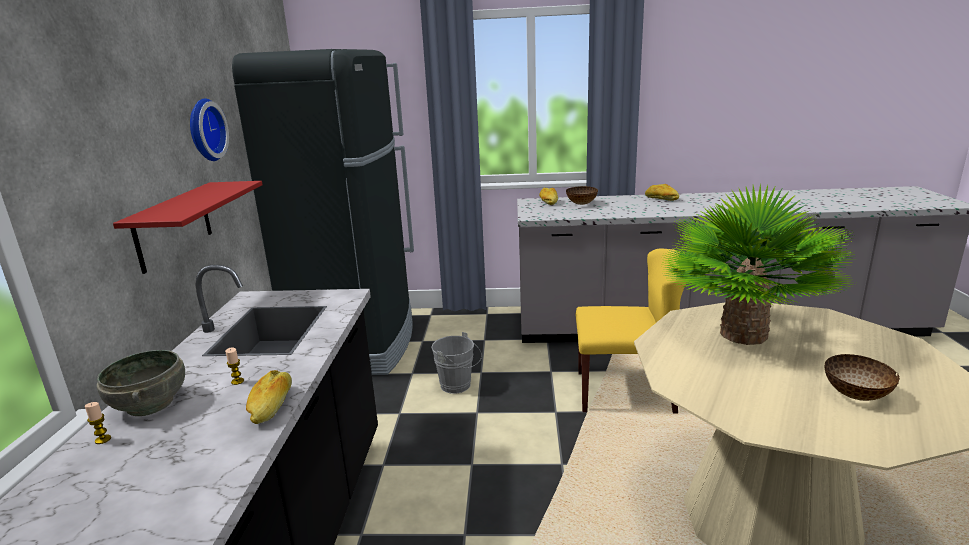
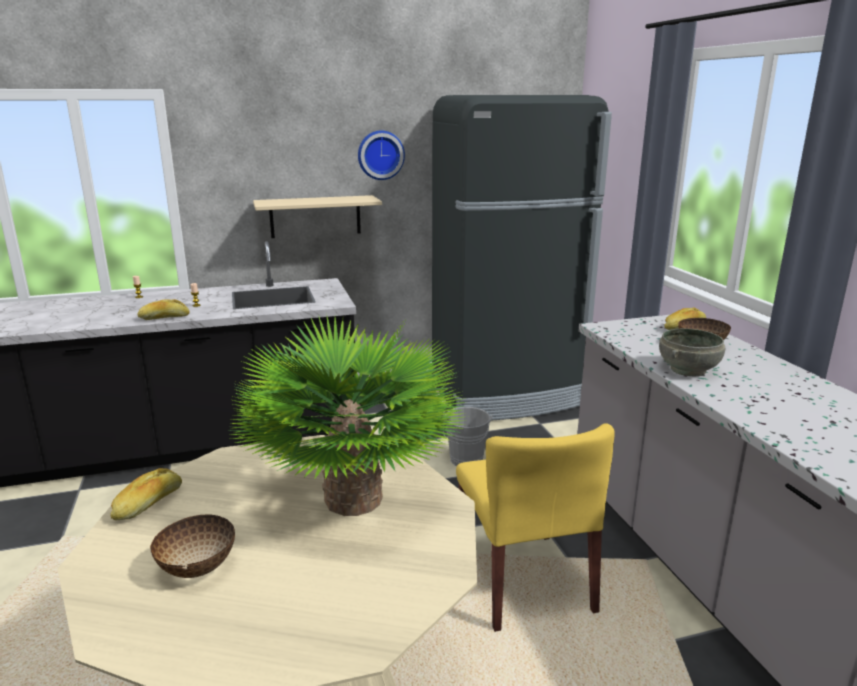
camera: 70 degrees right, 0 degrees up
(151, 404) = (173, 296): grey bowl -> grey bowl (688, 370)
(173, 226) = (315, 216): red shelf -> beige shelf
(661, 199) = (815, 394): bread -> bread (148, 504)

